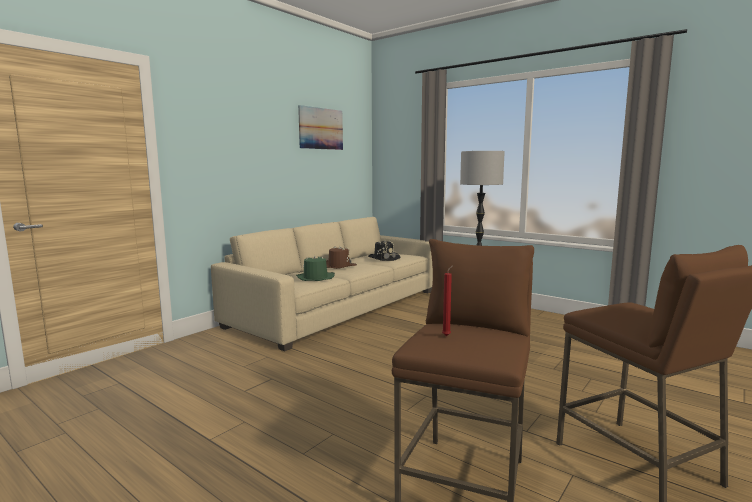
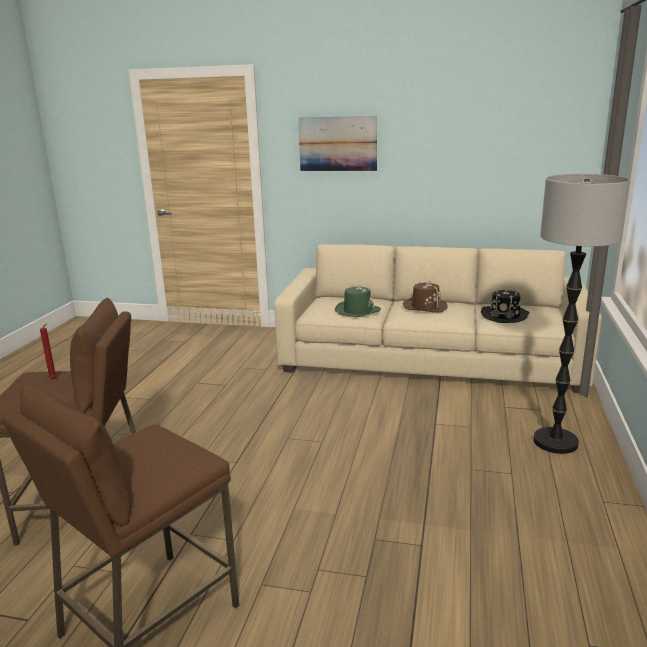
camera: 65 degrees right, 10 degrees up
(321, 128) = (482, 115): picture -> picture (337, 144)

